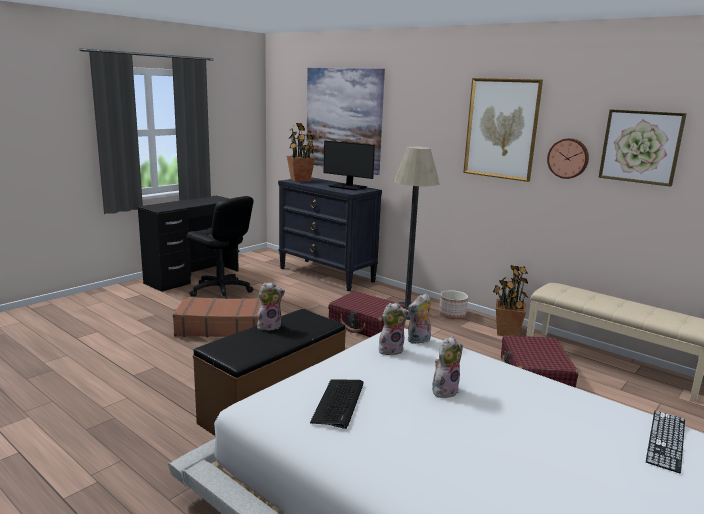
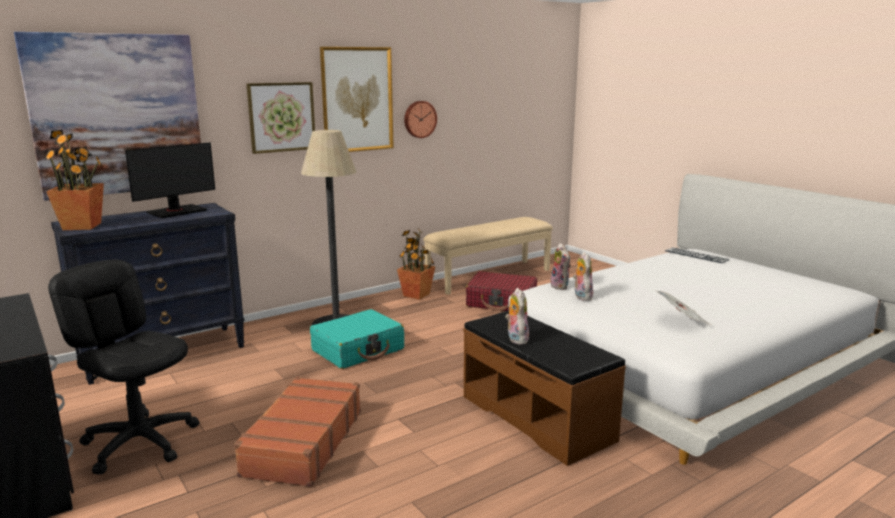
camera: 75 degrees left, 0 degrees up
(221, 291) = (140, 442): black office chair -> black office chair turned 105 degrees counterclockwise
(339, 403) = (682, 321): keyboard -> newspaper
(366, 324) = (358, 350): red suitcase -> turquoise suitcase
(444, 390) = (652, 289): plush toy -> none
(452, 315) = (361, 307): planter -> none
(640, 147) = (467, 101): picture -> picture (281, 117)

